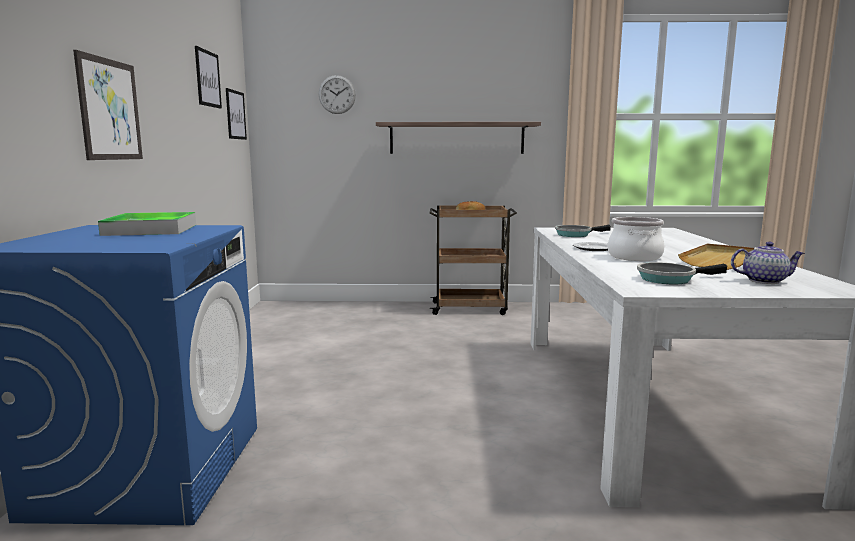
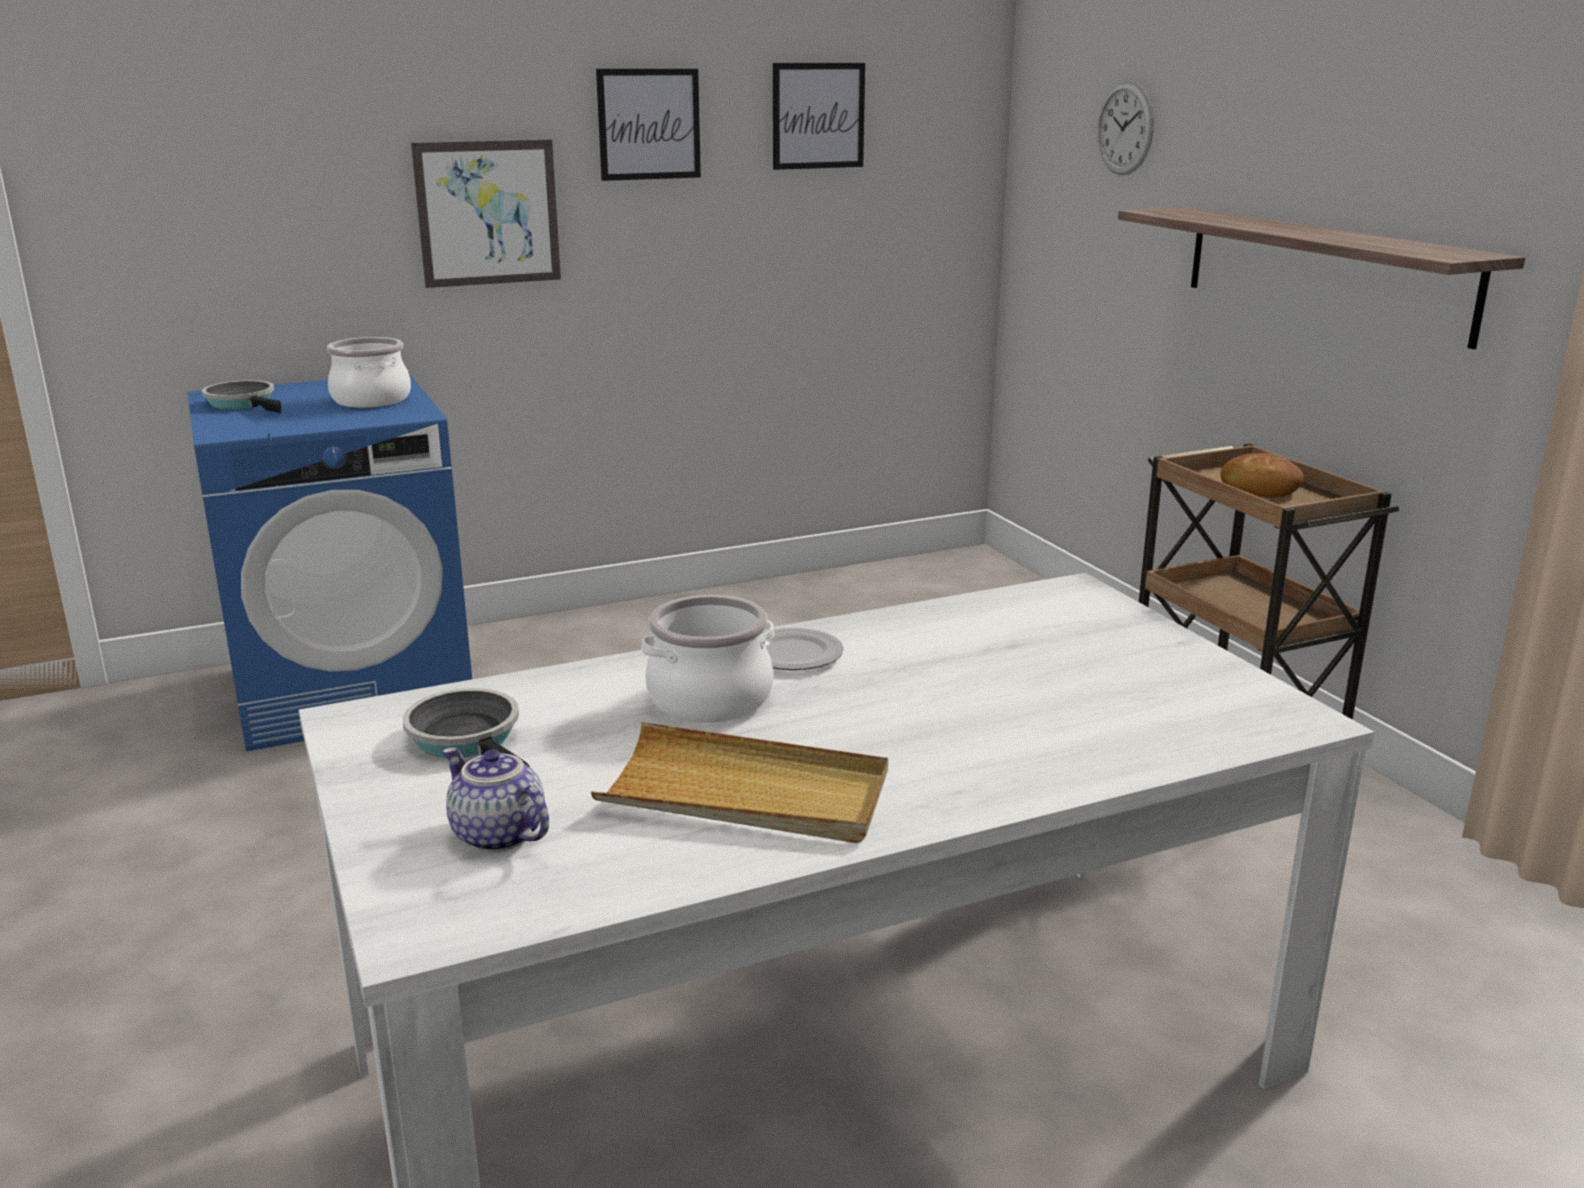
camera: 65 degrees right, 10 degrees up
(151, 230) = (370, 400): tray -> cooking pot
(235, 115) = (935, 170): picture -> picture (649, 124)
(575, 234) = (1002, 622): frying pan -> frying pan (244, 404)
(764, 281) = (496, 836): teapot -> teapot turned 150 degrees clockwise

